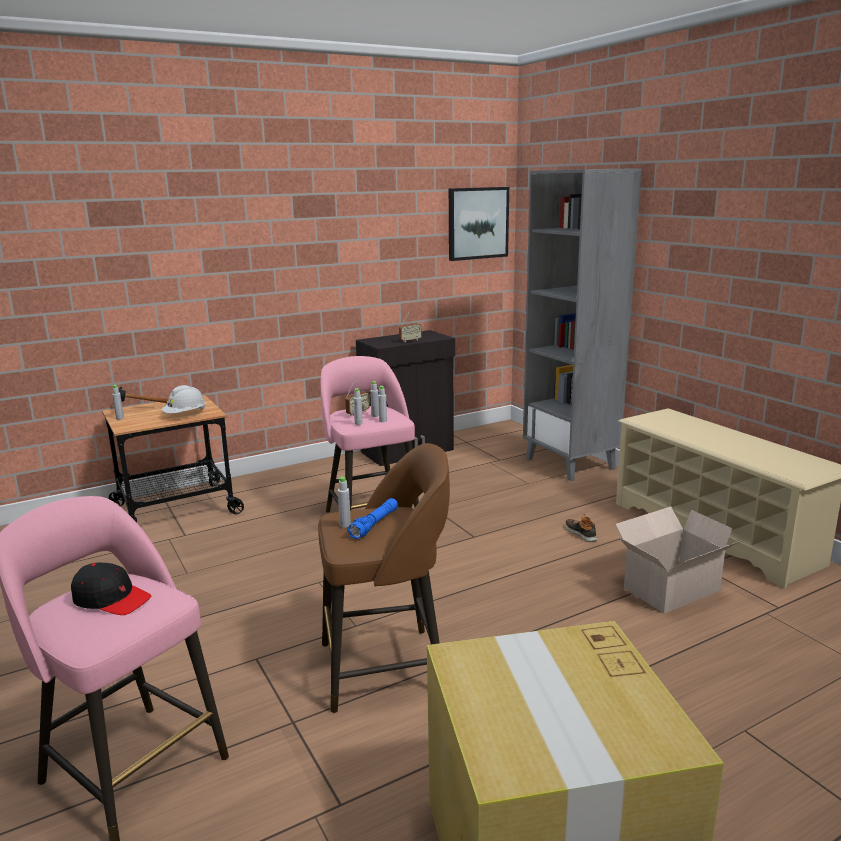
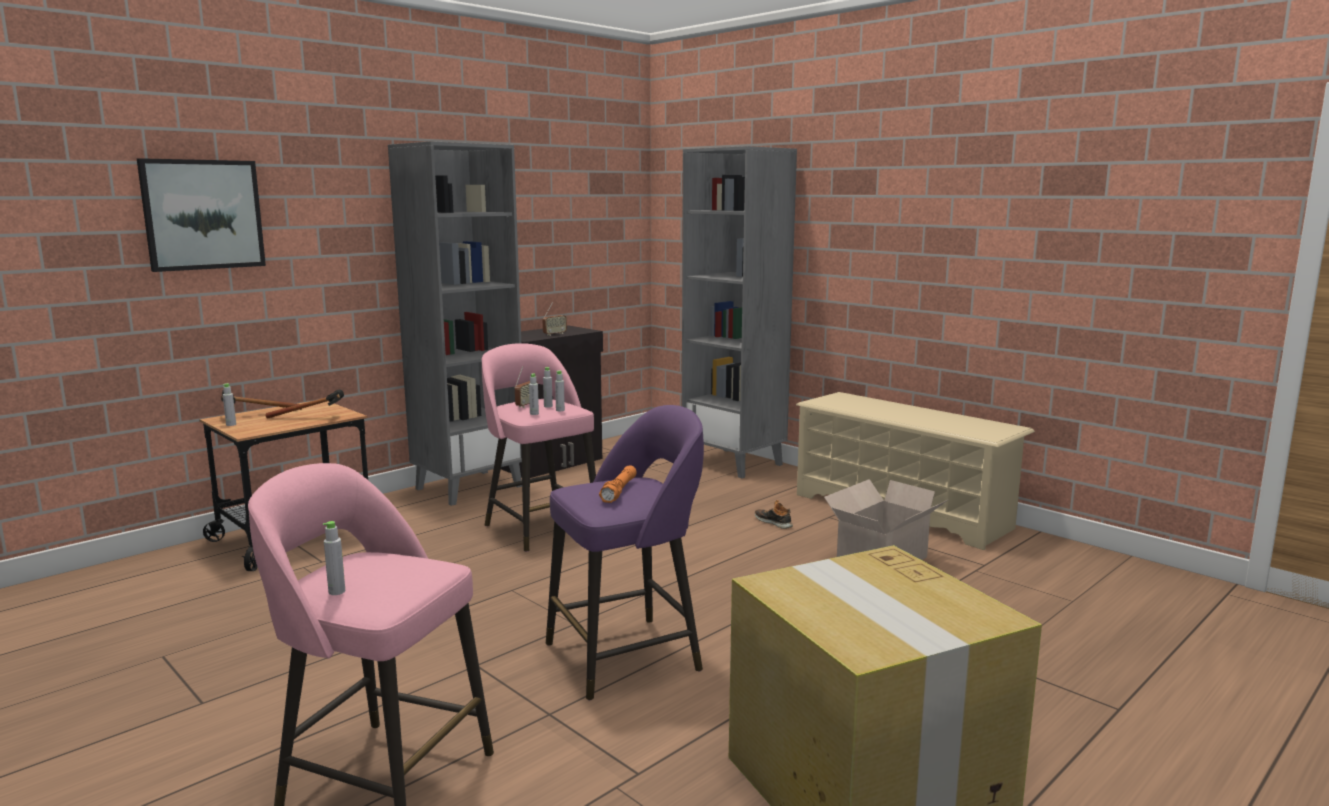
camera: 15 degrees left, 5 degrees down
(111, 599) = (375, 570): black cap -> none
(185, 415) = (315, 418): white hard hat -> hammer
(330, 471) = (469, 487): none -> grey bookcase
(345, 525) = (588, 494): grey bottle -> grey bottle (337, 591)
(374, 524) = (619, 491): blue flashlight -> orange flashlight
(386, 668) = (627, 655): brown stool -> purple stool
(477, 223) = (614, 208): picture -> picture (203, 214)

